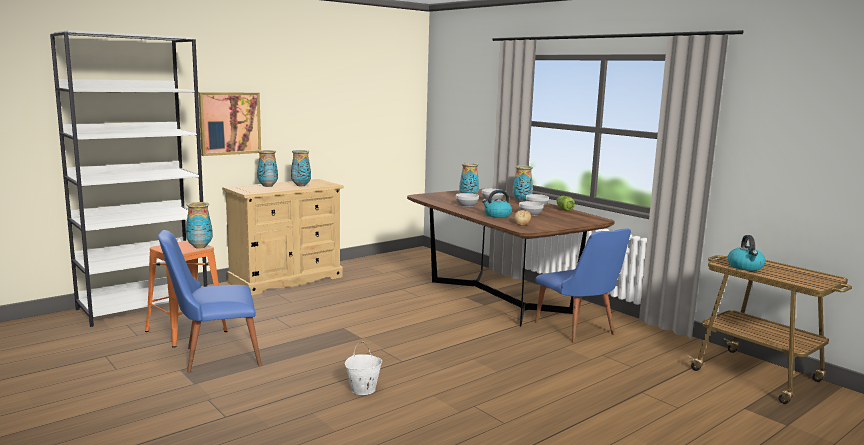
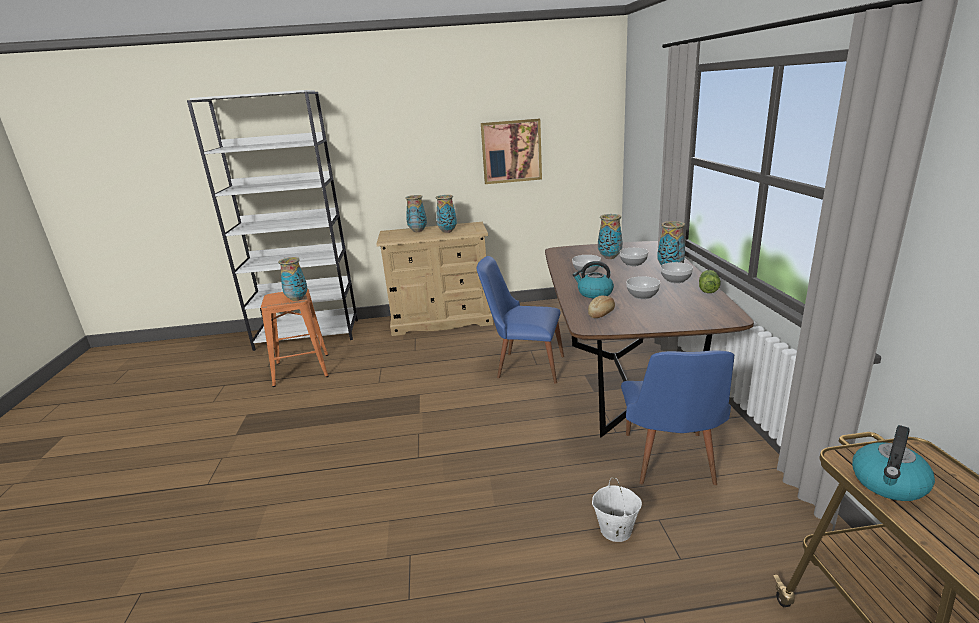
camera: 35 degrees right, 10 degrees up
(214, 356) = (284, 405): blue chair -> blue chair (523, 366)
(230, 123) = (383, 169): picture -> picture (511, 151)
(363, 389) = (339, 487): white bucket -> white bucket (615, 530)

